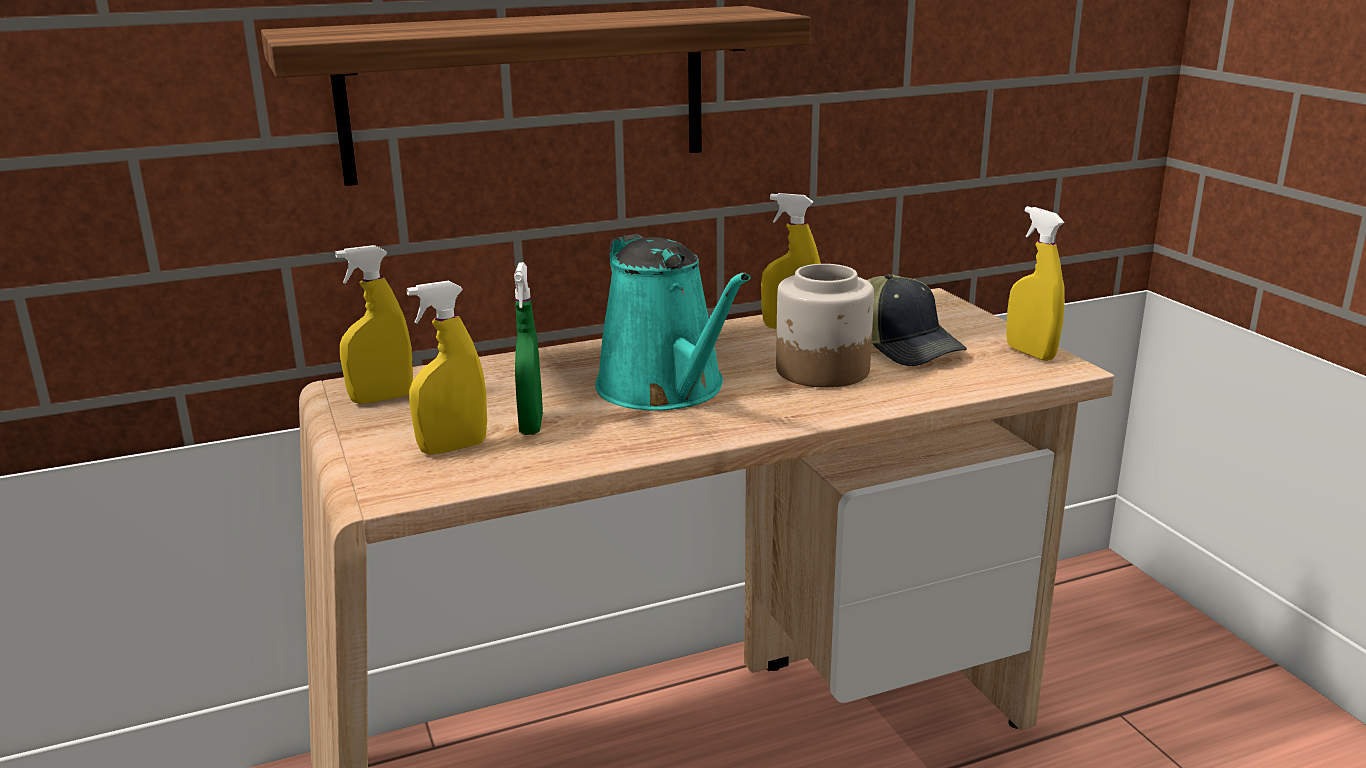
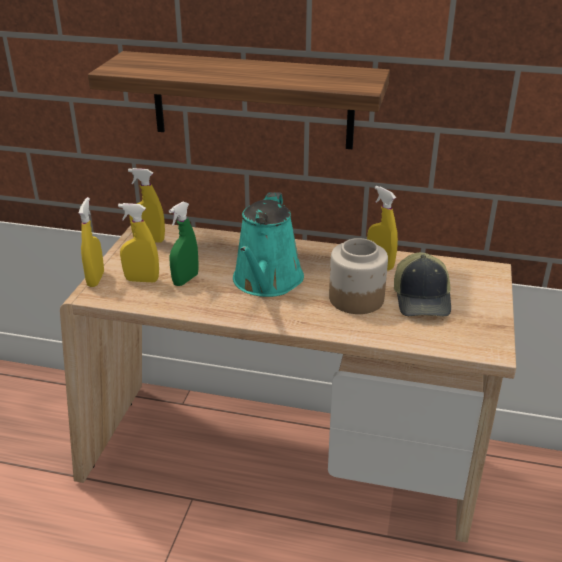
camera: 35 degrees right, 10 degrees up
(1030, 353) = (488, 332): yellow spray bottle -> yellow spray bottle (96, 279)

